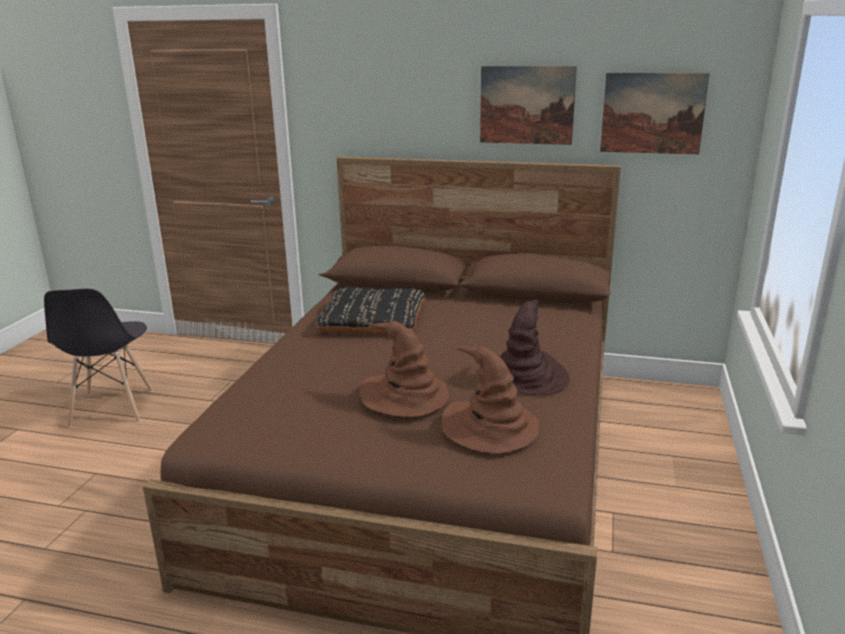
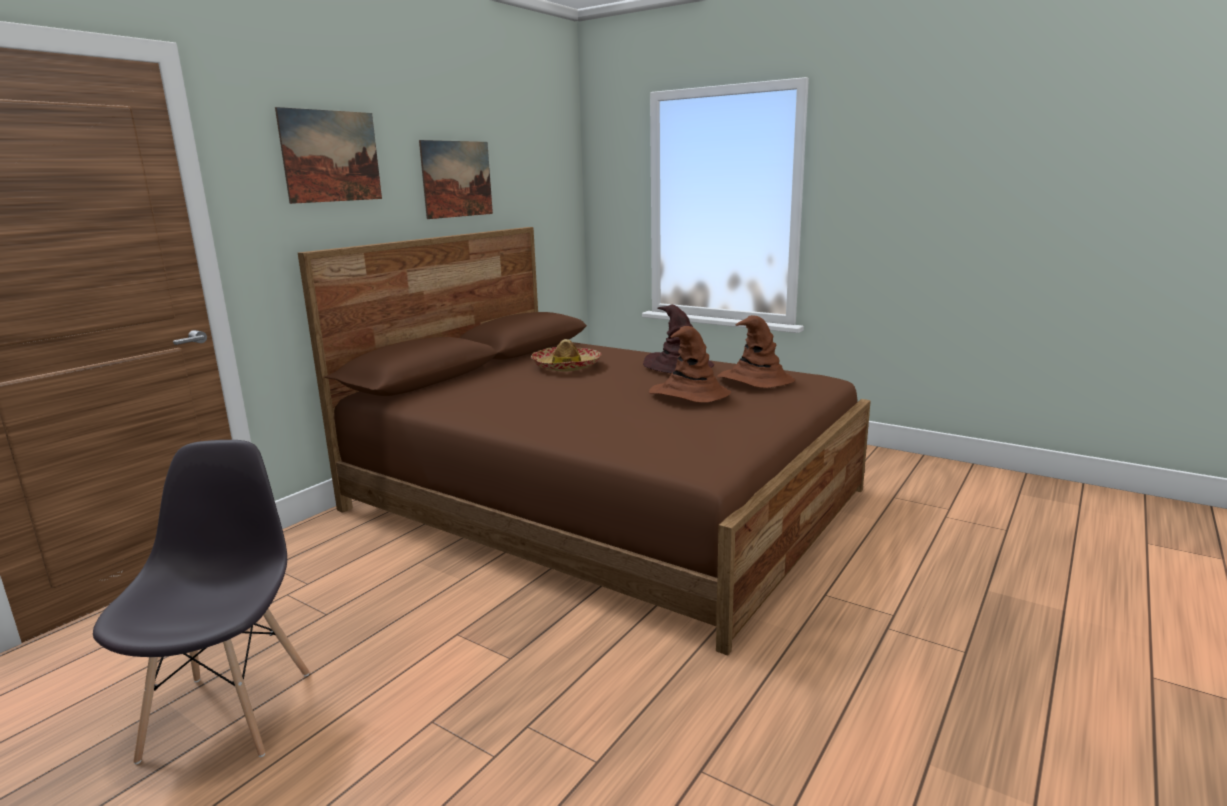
camera: 70 degrees left, 5 degrees down
(112, 408) = (229, 713): grey chair -> grey chair turned 105 degrees counterclockwise
(373, 320) = (507, 394): black pillow -> none
(483, 323) = (566, 366): none -> hat
(652, 113) = (533, 182): picture -> picture (331, 156)

